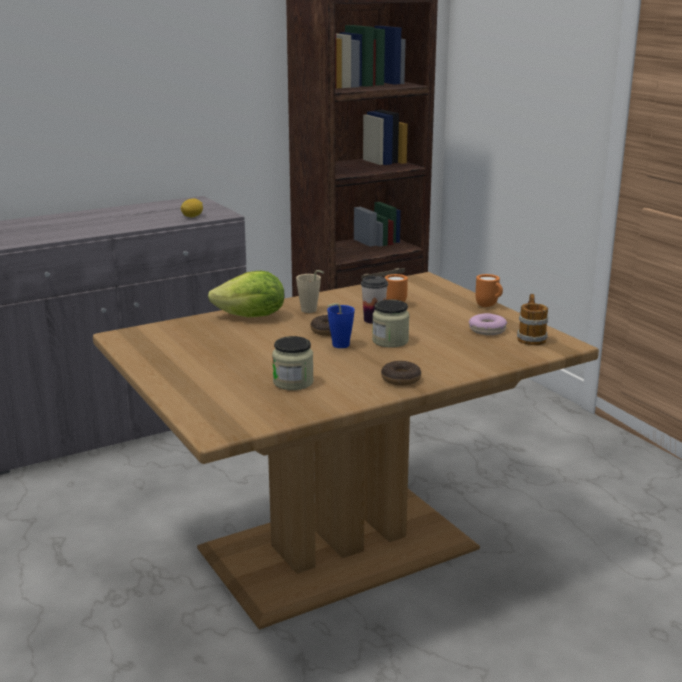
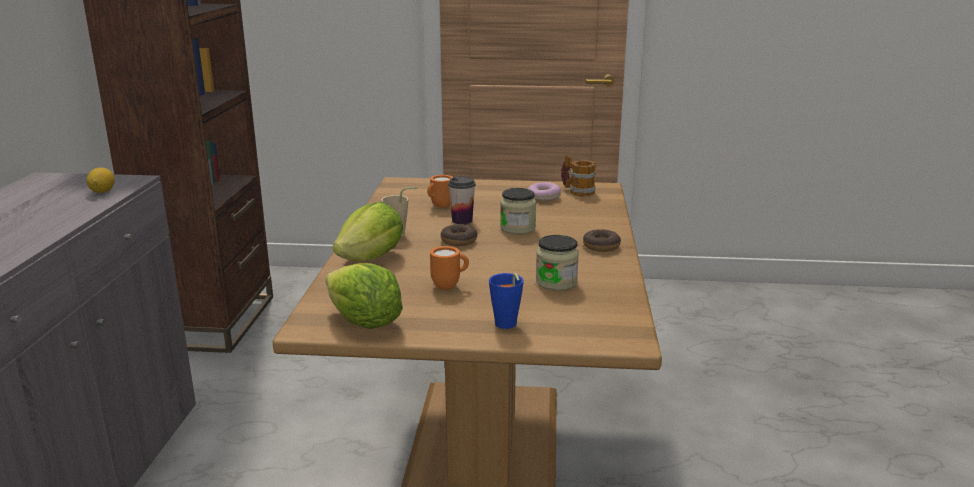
camera: 55 degrees left, 0 degrees up
(141, 347) = (364, 323): none -> lettuce
(337, 346) = (499, 247): blue cup -> blue cup (506, 326)
(489, 306) = (497, 183): orange mug -> orange mug (450, 286)

